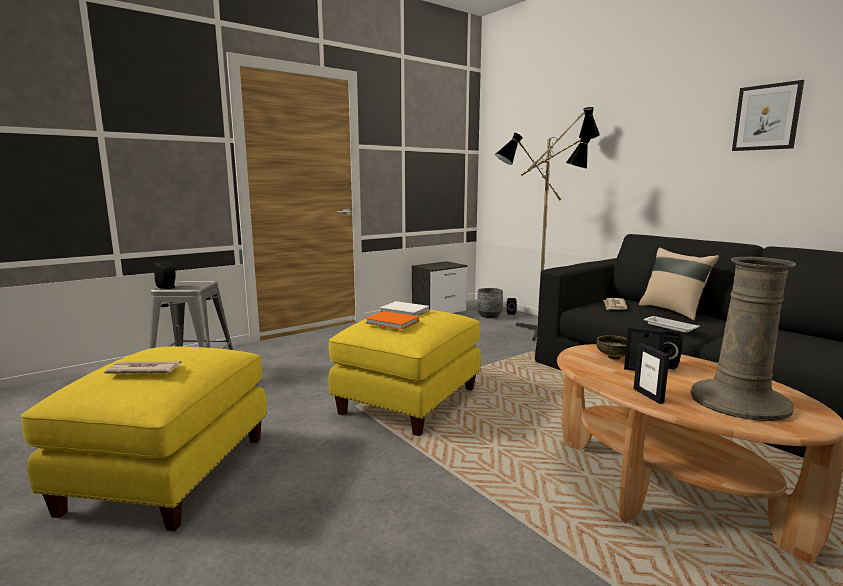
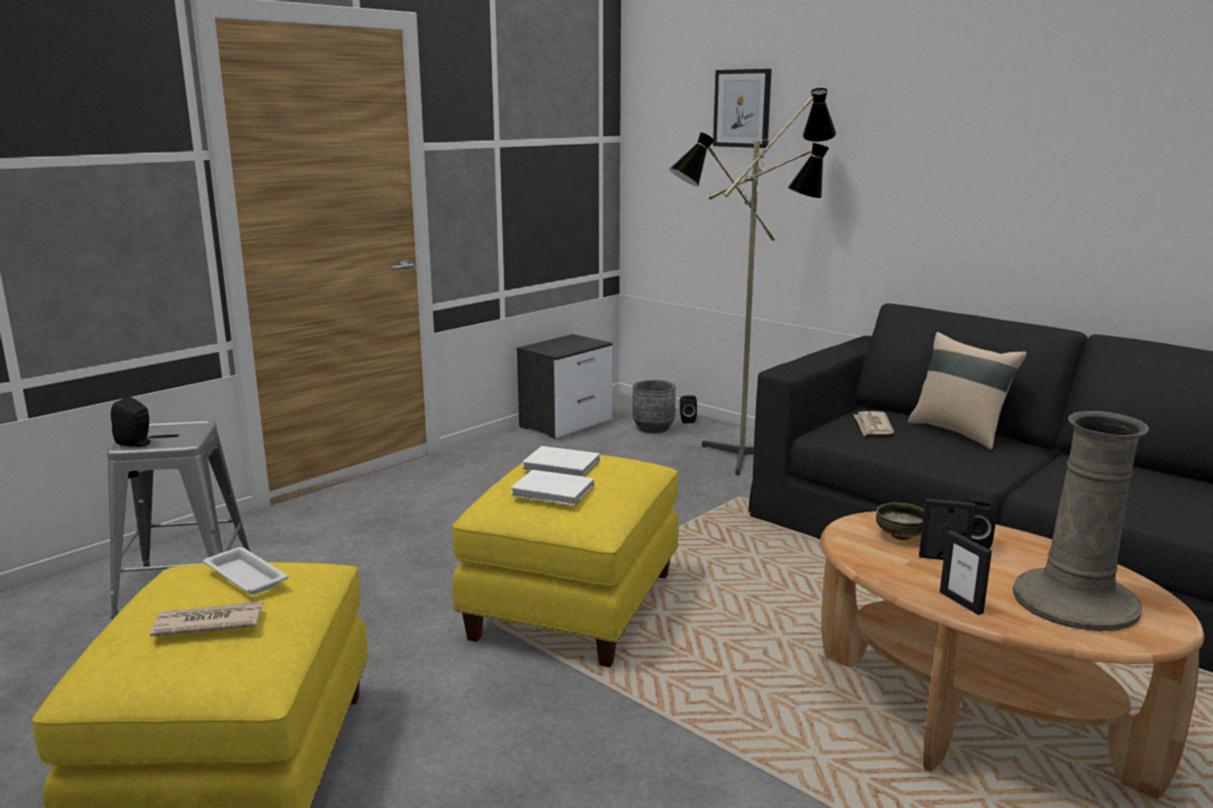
camera: 10 degrees left, 5 degrees up
(393, 323) = (554, 491): orange book -> white book
(669, 326) = (959, 464): white tray -> white tray (244, 576)
(766, 117) = (1091, 132): picture -> picture (742, 108)

